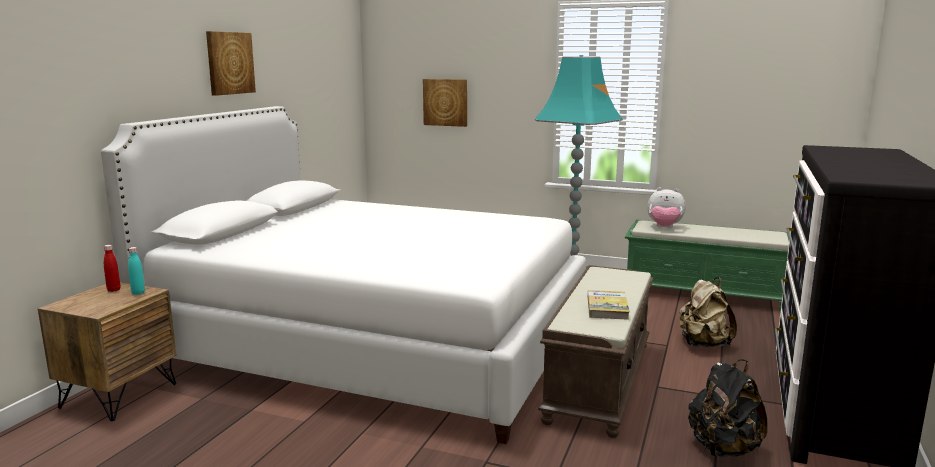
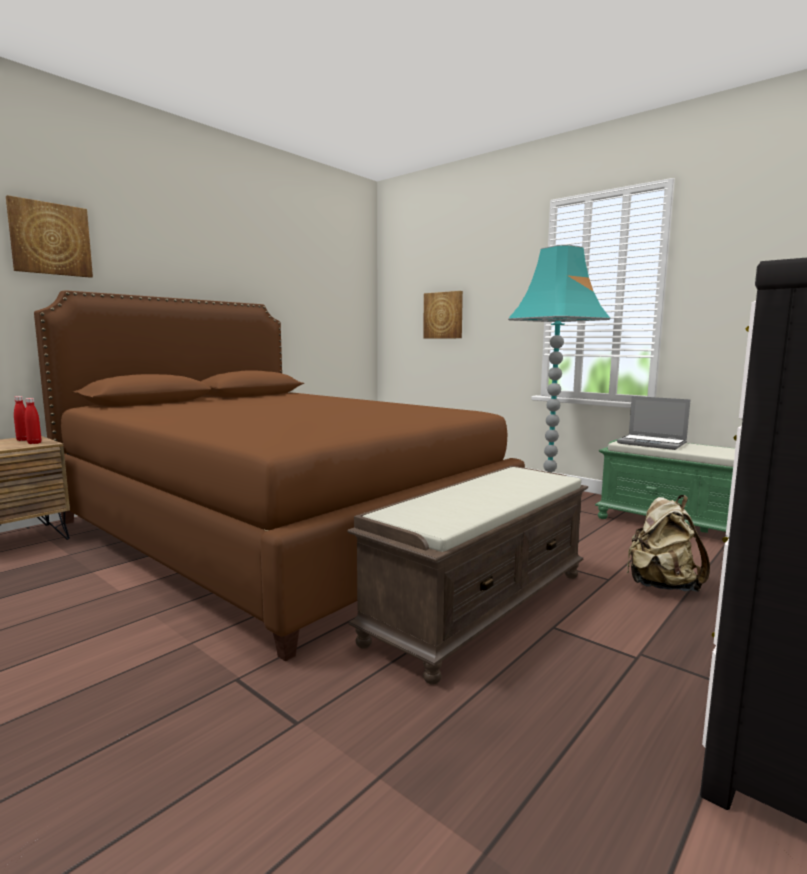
camera: 20 degrees right, 5 degrees down
(138, 293) = (34, 443): turquoise bottle -> red bottle
(229, 63) = (207, 258): picture -> picture (50, 239)
(374, 343) = (279, 531): white bed -> brown bed
(607, 307) = (471, 504): book -> none
(664, 227) = (652, 443): plush toy -> laptop
(723, 449) = (586, 742): black backpack -> none

